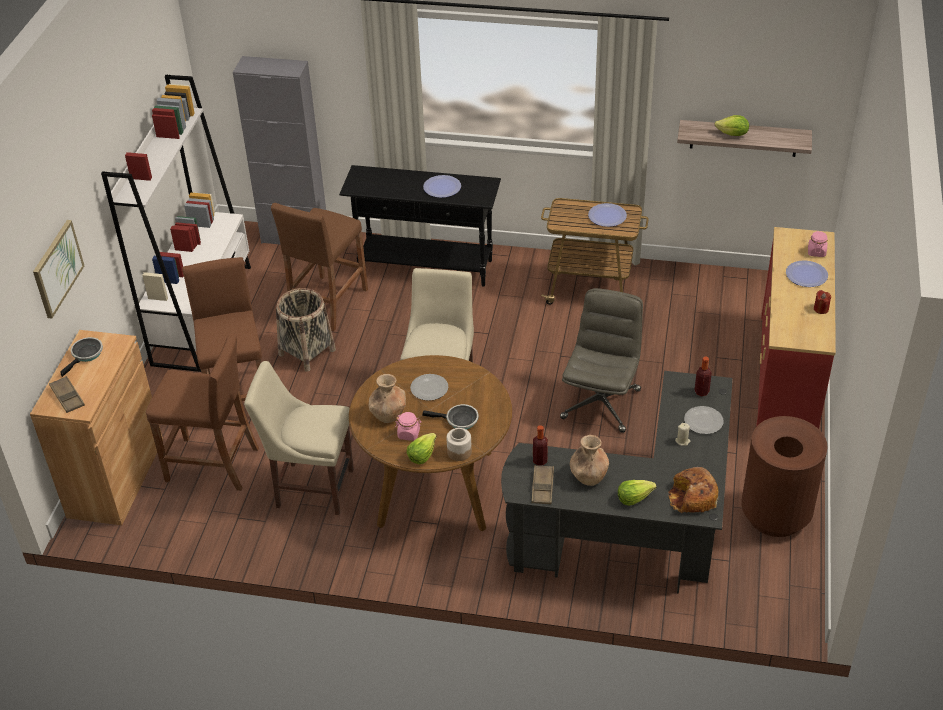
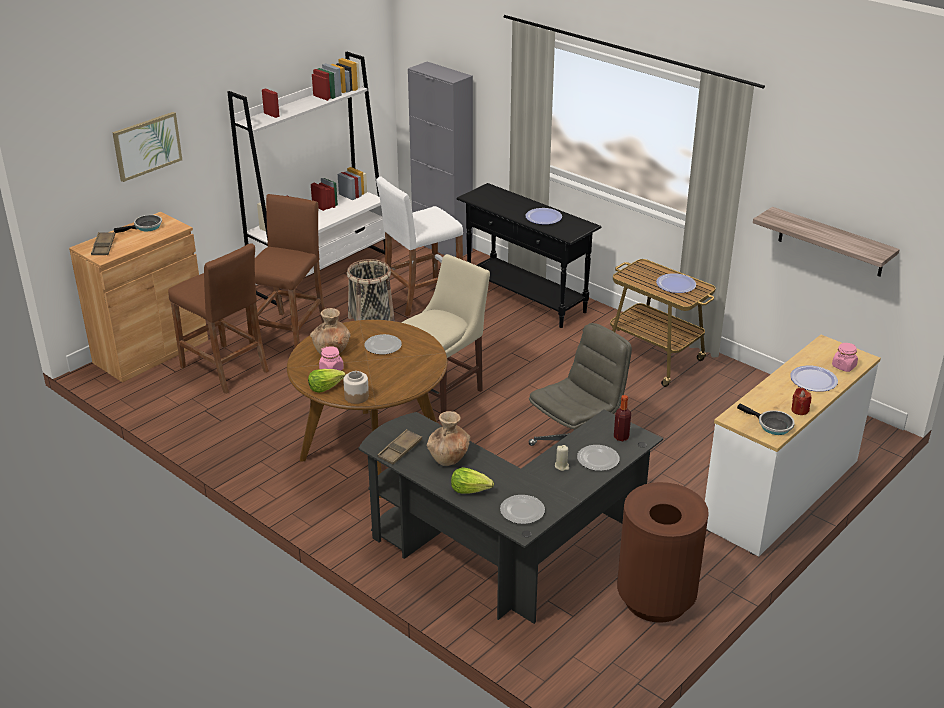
camera: 30 degrees right, 10 degrees down
(311, 487) = (278, 412): beige chair -> none
(327, 303) = (421, 296): brown stool -> white stool
(459, 420) = (381, 376): frying pan -> frying pan (772, 425)
(540, 460) = (419, 431): bottle -> none
(692, 497) = (523, 511): bread -> plate
(732, 134) = (812, 230): lettuce -> none
(788, 375) = (782, 494): red dresser -> white dresser

